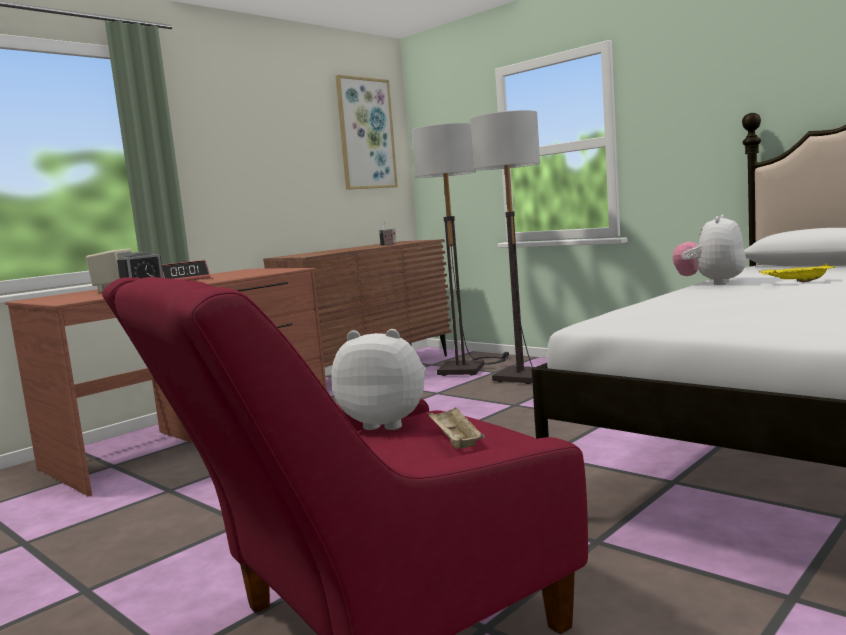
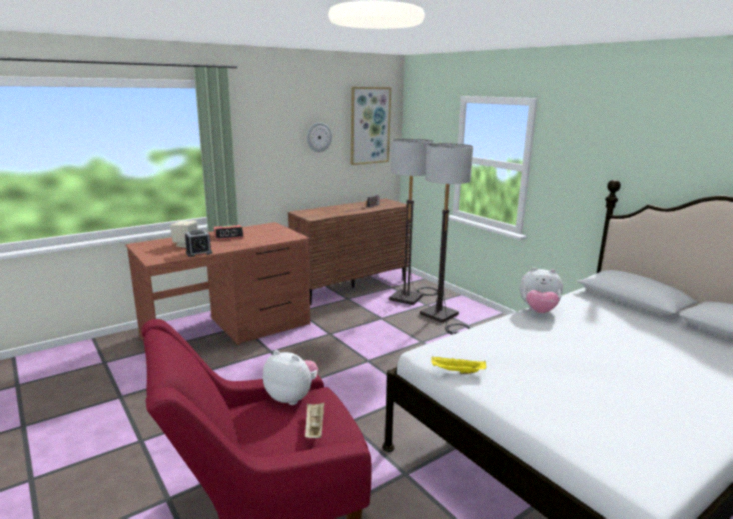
camera: 10 degrees right, 10 degrees up
(297, 146) = (319, 137): none -> wall clock
(711, 283) = (538, 311): plush toy -> plush toy turned 120 degrees counterclockwise
(796, 282) = (585, 329): yellow tray -> yellow tray (457, 372)

